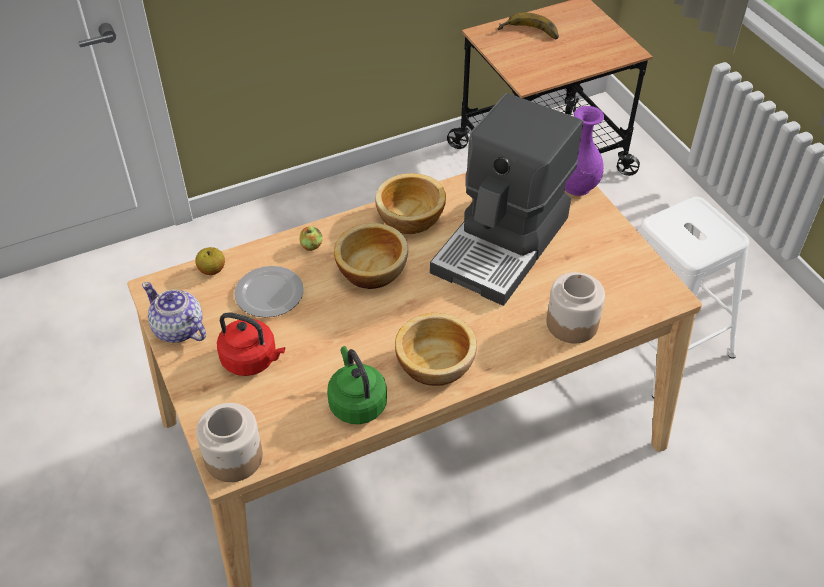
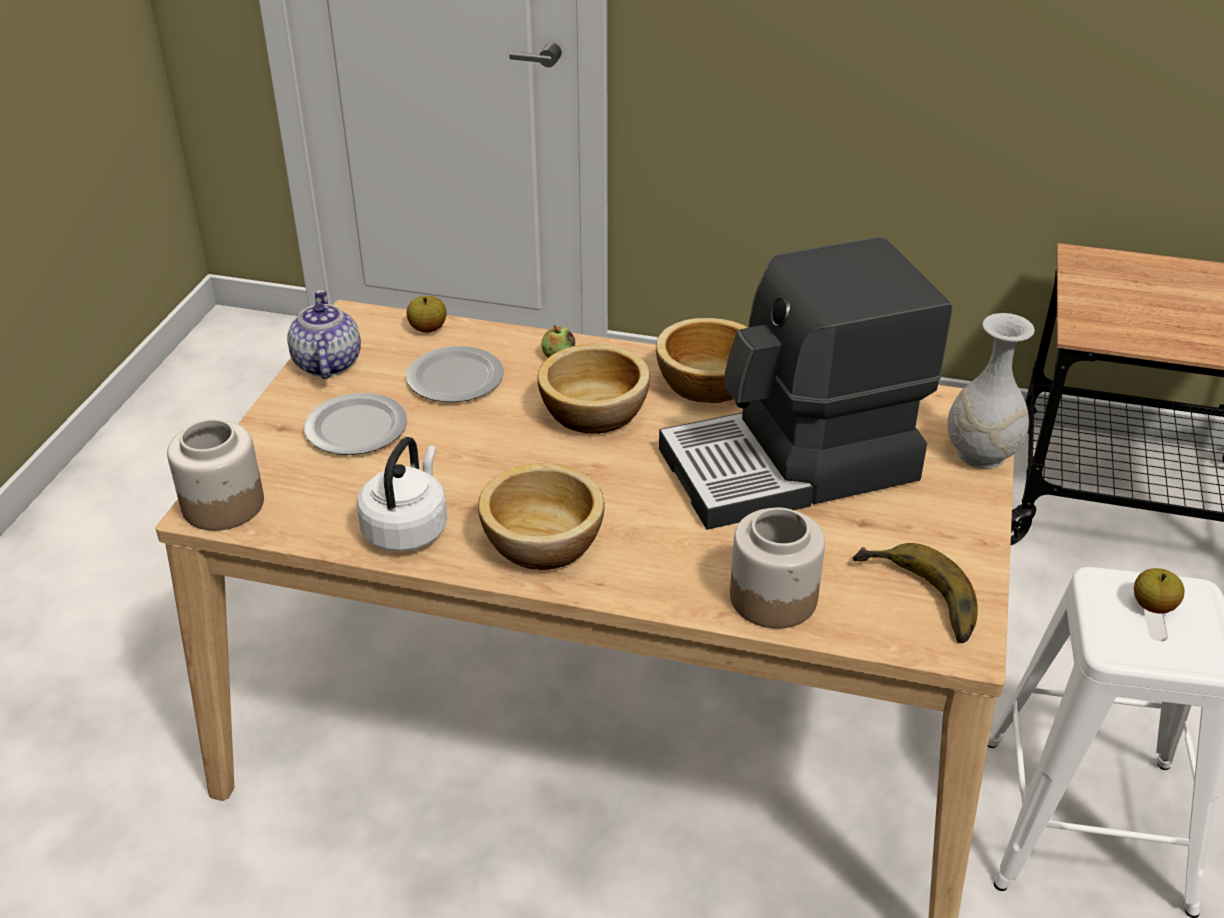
camera: 40 degrees right, 10 degrees down
(252, 360) = (358, 428): red kettle -> plate
(356, 402) = (407, 528): green kettle -> white kettle
(529, 34) = (1154, 282): banana -> banana (915, 601)
(576, 186) = (980, 454): purple vase -> white vase
(687, 223) = (1153, 606): none -> apple

